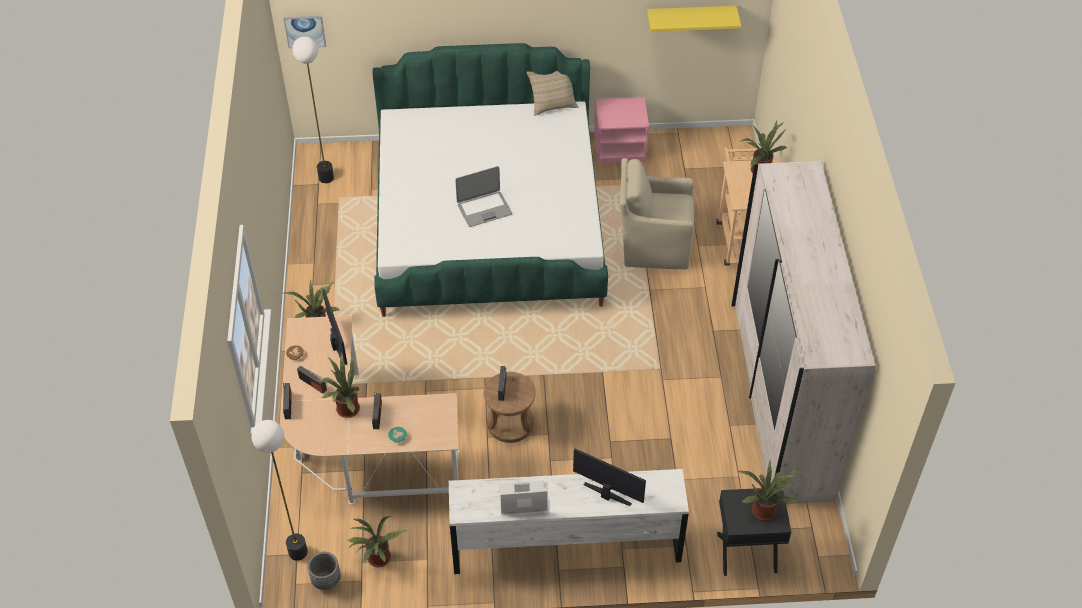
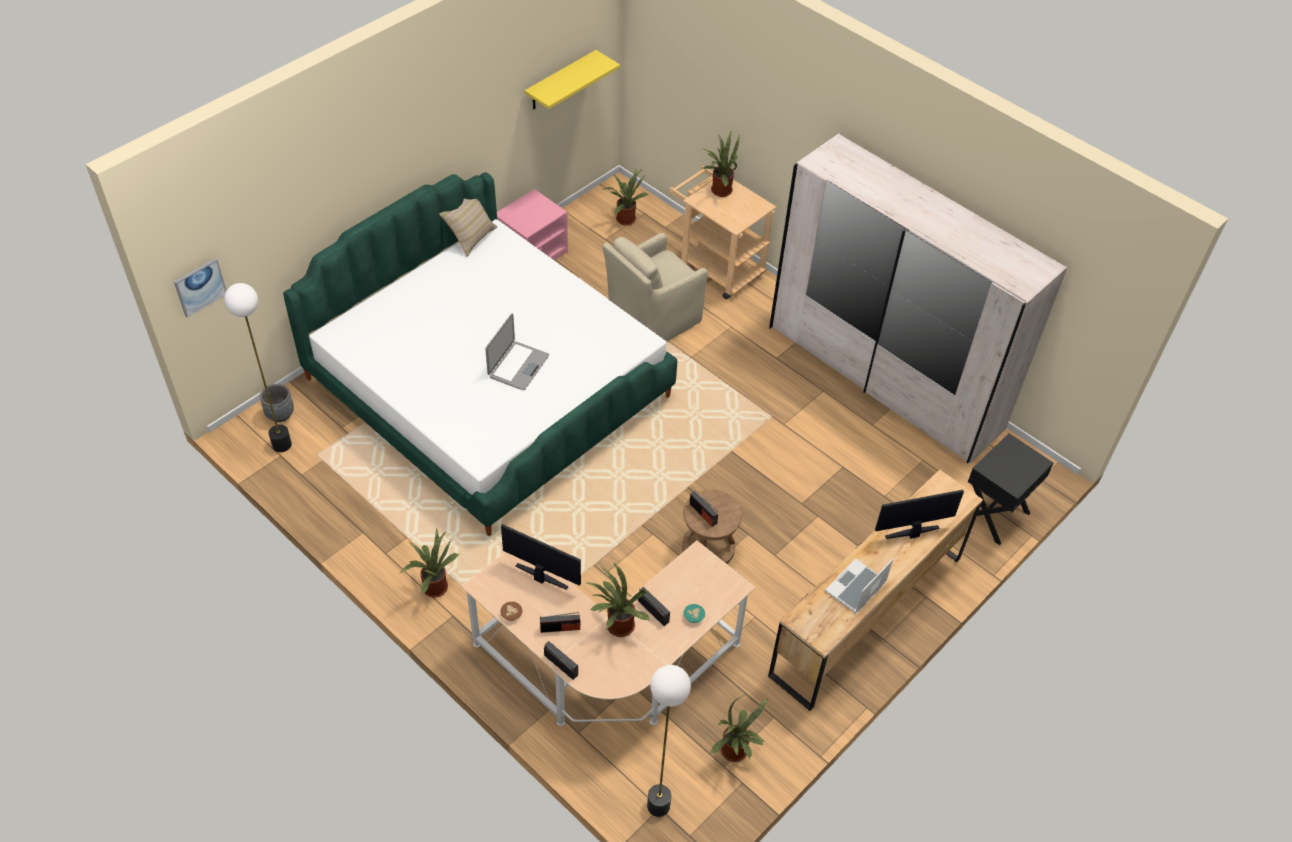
camera: 45 degrees left, 0 degrees up
(326, 580) = (712, 809): grey planter -> grey planter (280, 414)
(566, 546) = (867, 615): white dresser -> brown dresser
(764, 509) = (1017, 459): potted plant -> potted plant (625, 218)

